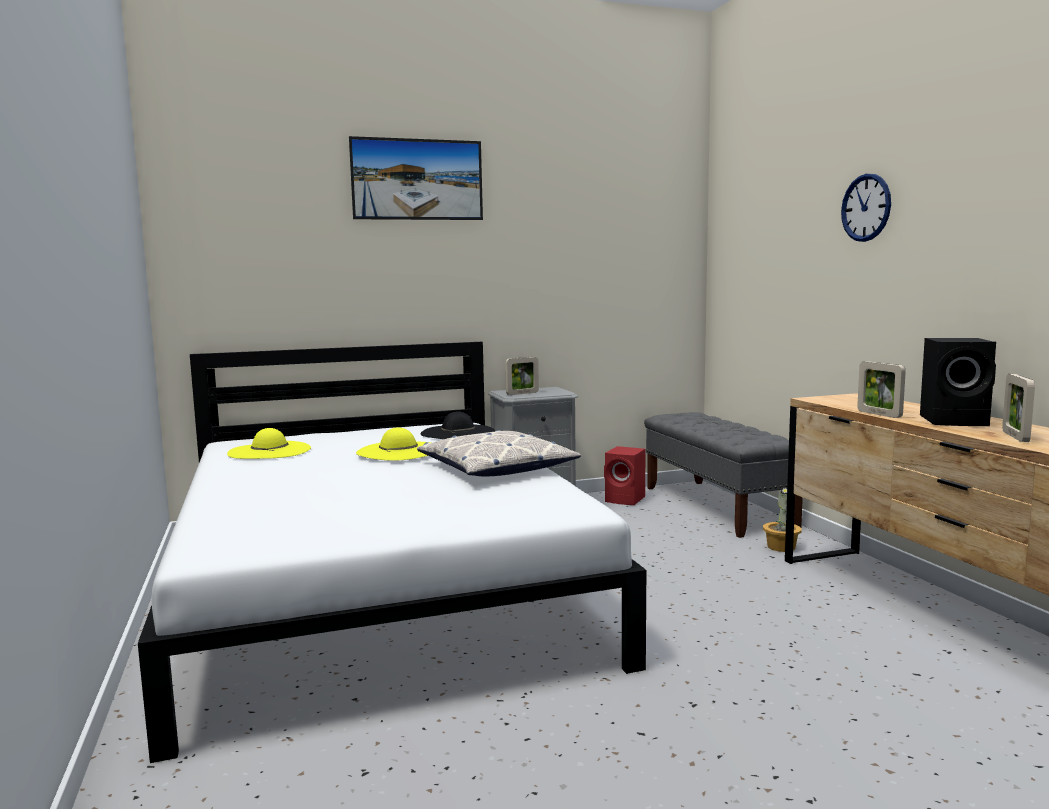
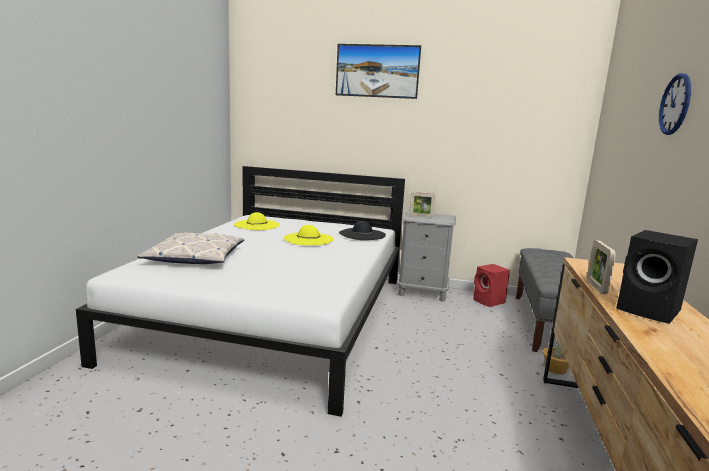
camera: 30 degrees right, 5 degrees up
(496, 468) = (337, 261): pillow -> pillow (195, 257)
(1015, 436) = (666, 340): picture frame -> none

